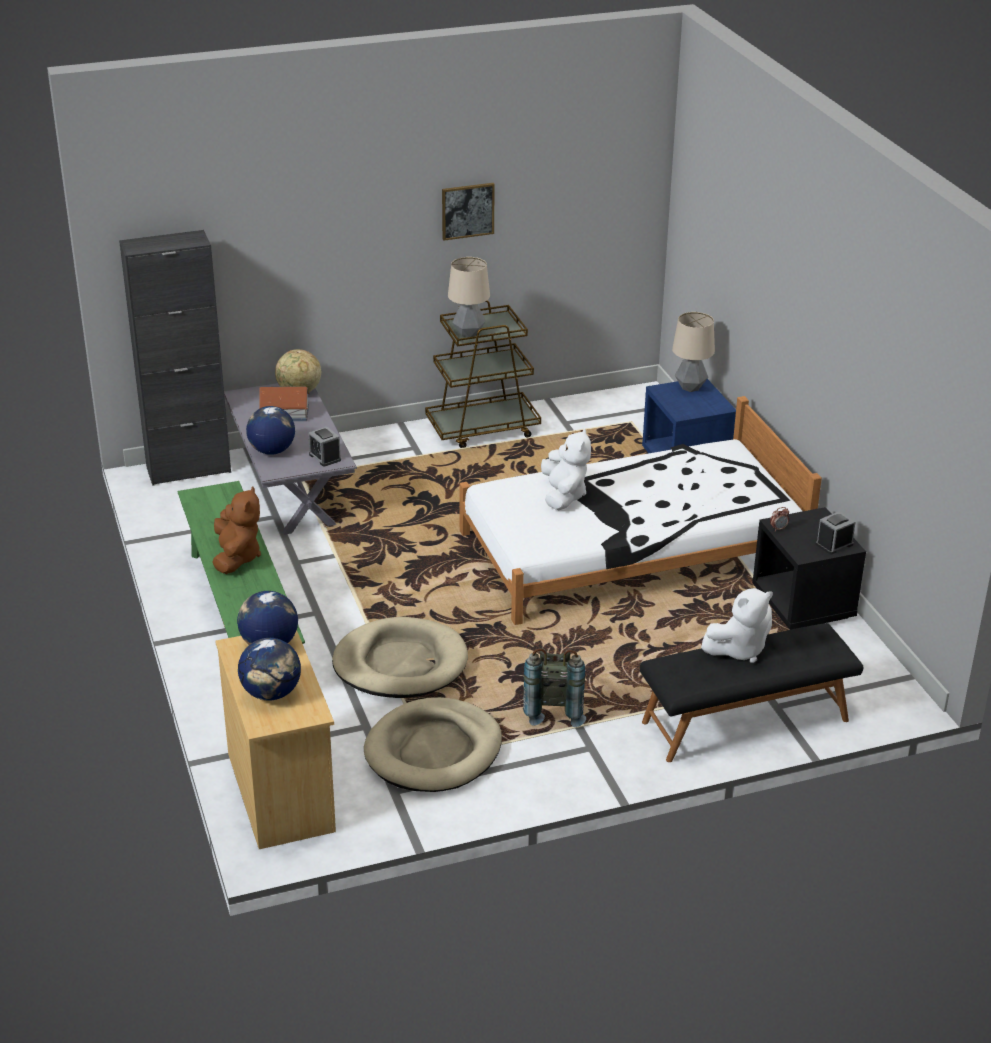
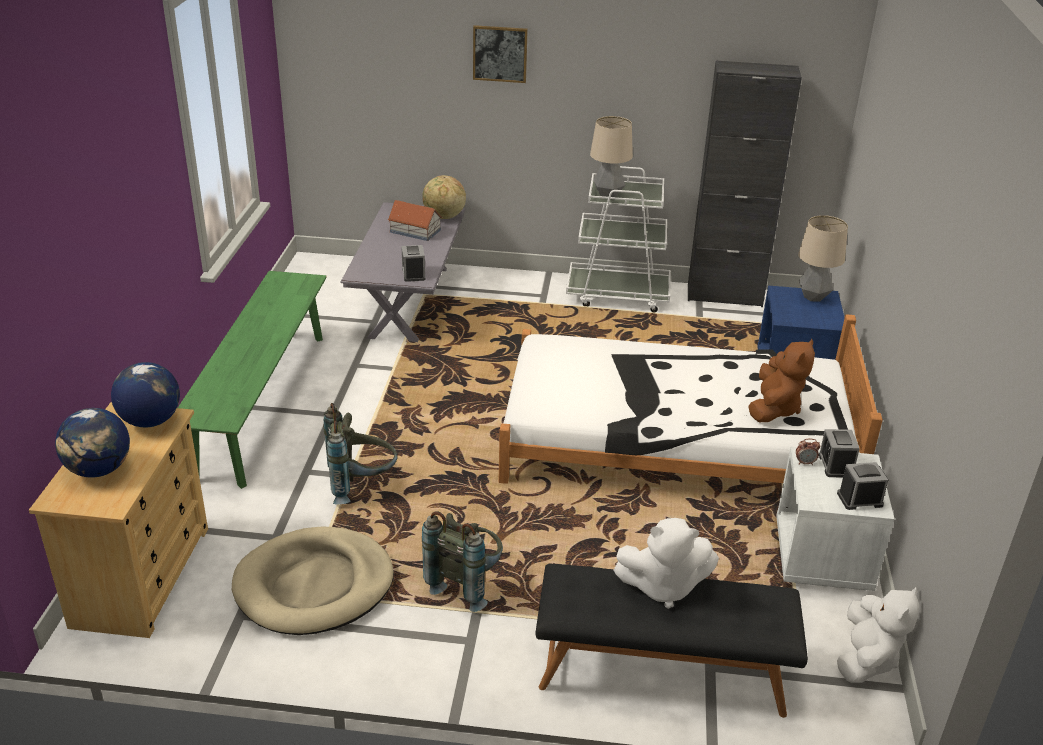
camera: 25 degrees right, 0 degrees up
(188, 470) = (340, 266): black cabinet -> black cabinet (724, 296)
(236, 557) = (257, 338): brown plush toy -> brown plush toy (774, 408)
(272, 451) = (374, 257): globe -> none
(400, 663) = (361, 486): beige dog bed -> grey backpack
(467, 210) = (633, 72): picture -> picture (500, 53)
(483, 429) = (618, 295): brown cart -> white cart
(563, 496) = (609, 366): white plush toy -> white plush toy (866, 659)
(801, 524) = (835, 465): none -> alarm clock
(803, 604) = (822, 557): black nightstand -> white nightstand

